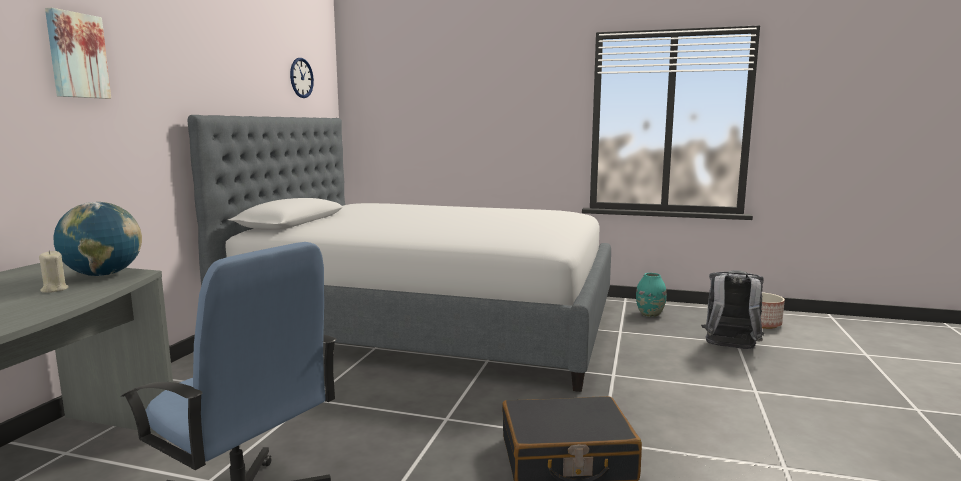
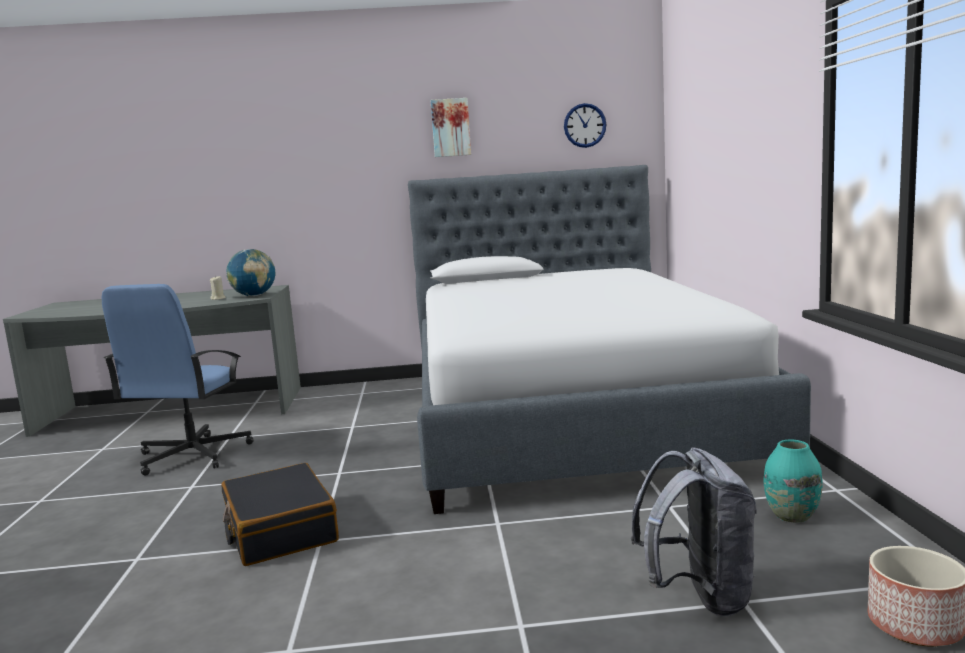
camera: 70 degrees right, 0 degrees up
(76, 55) = (316, 148): picture -> picture (450, 127)

